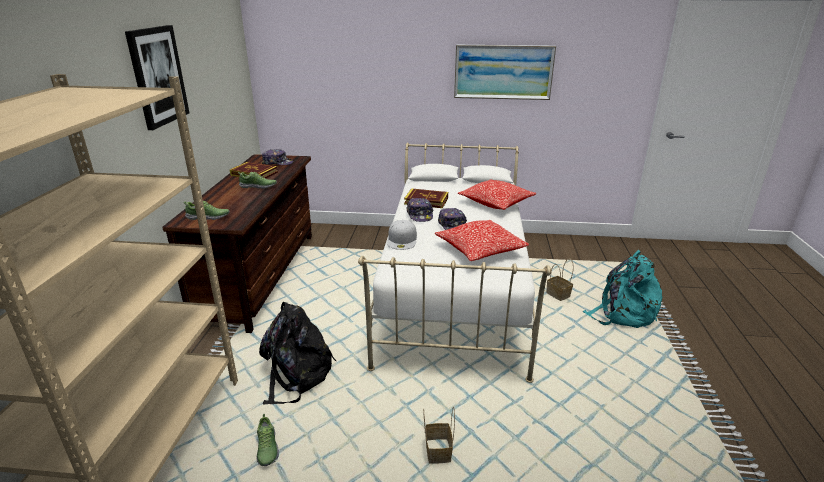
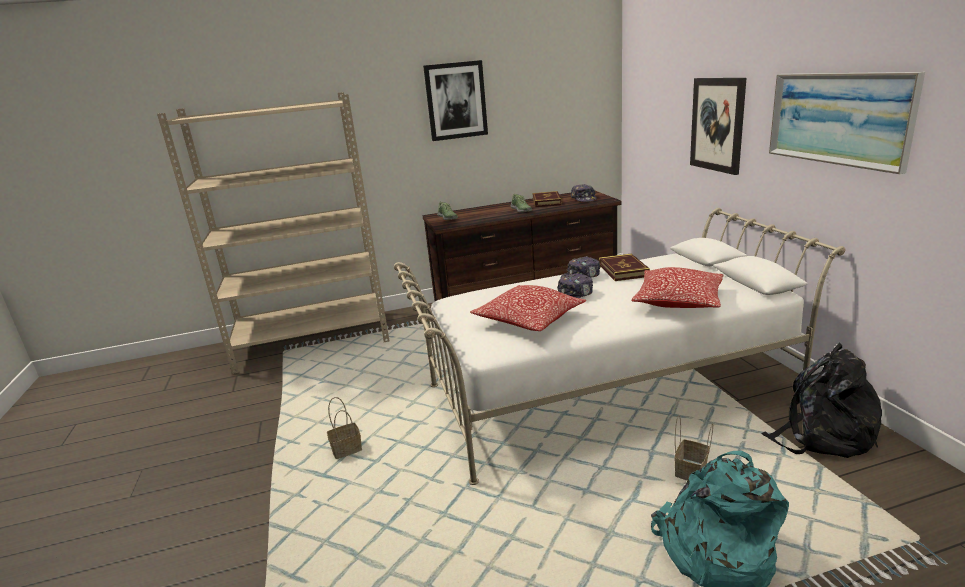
camera: 70 degrees right, 5 degrees down
(267, 448) = (328, 377): shoe -> none
(296, 374) = (409, 358): black backpack -> black backpack (822, 434)
(394, 81) = (717, 124): none -> picture
(402, 240) = (513, 285): white cap -> none

